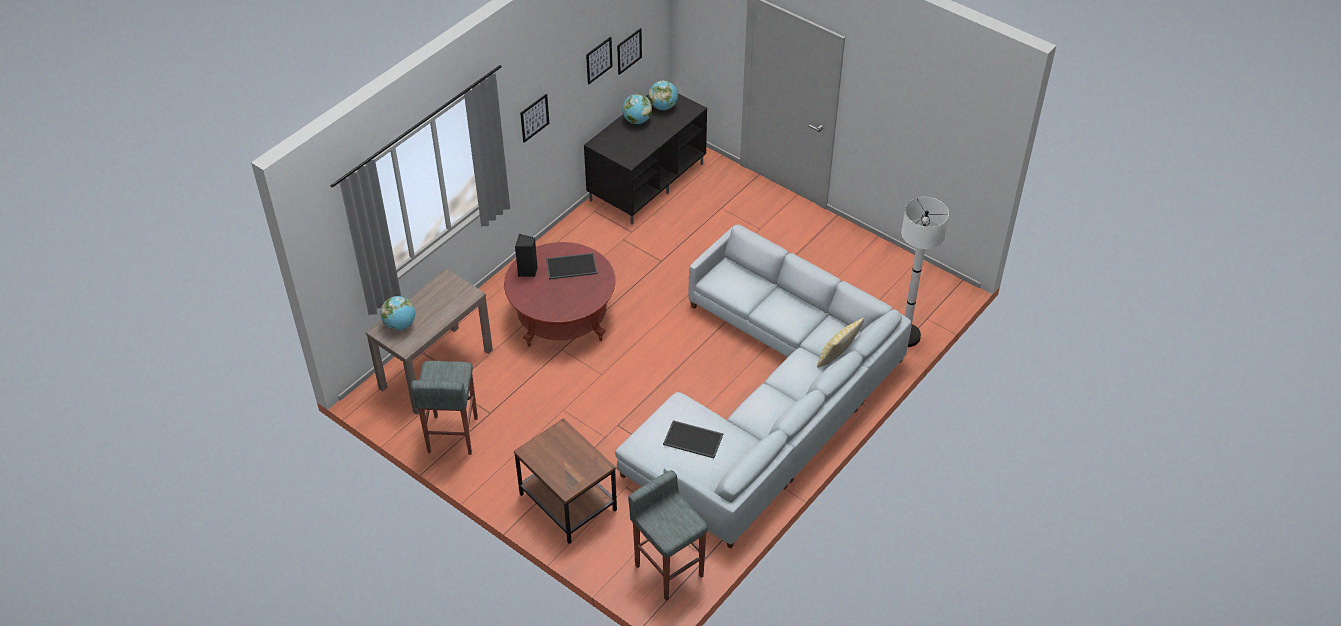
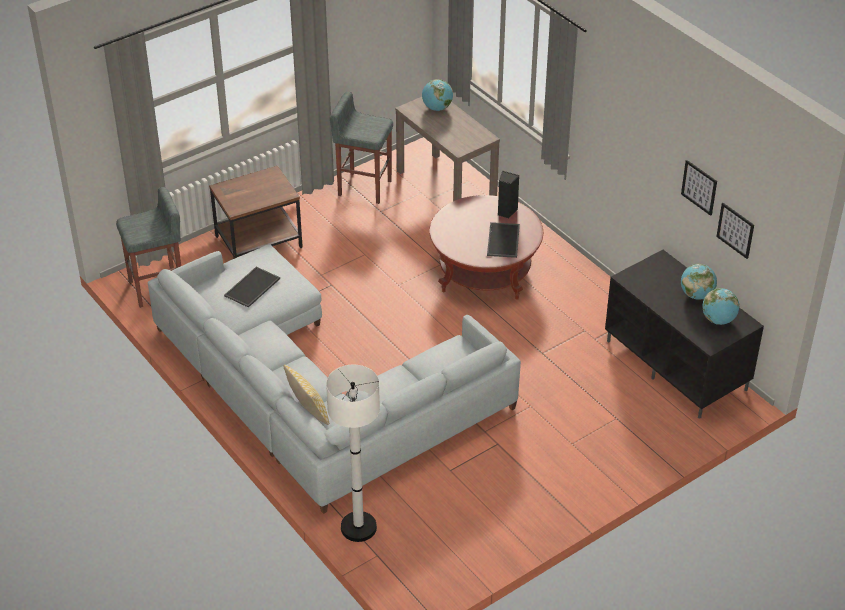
camera: 105 degrees right, 5 degrees down
(534, 117) = (622, 143): picture -> none

